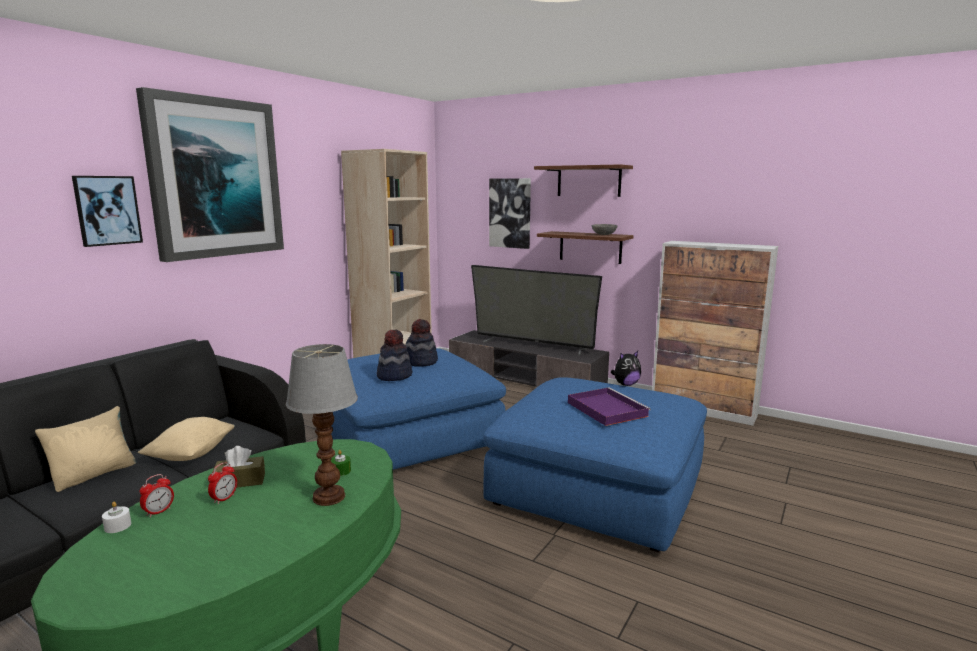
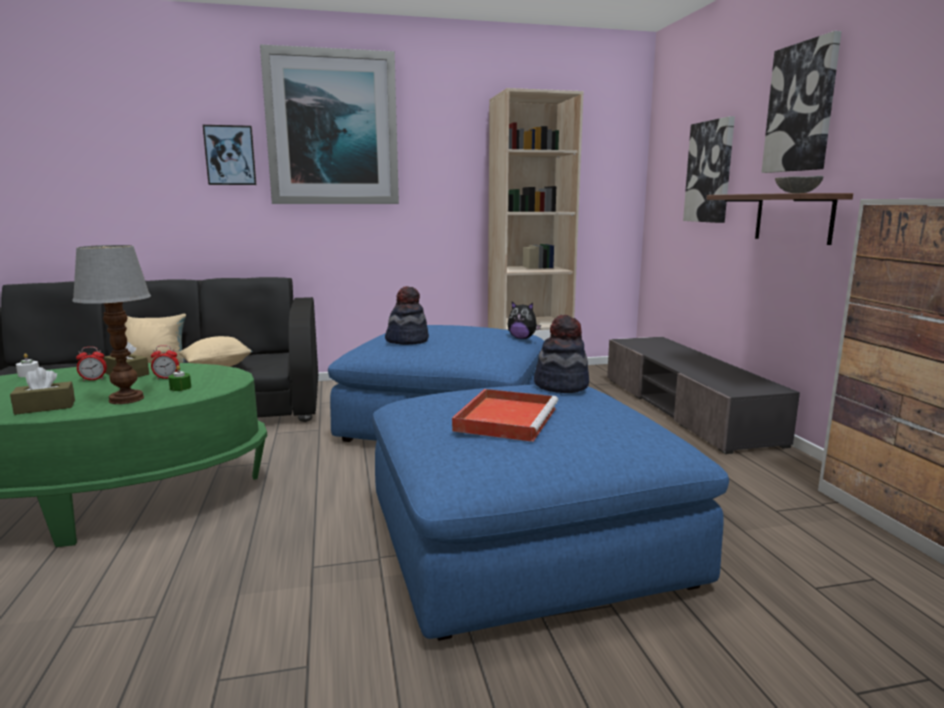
camera: 45 degrees right, 0 degrees up
(159, 512) = (58, 374): alarm clock -> alarm clock (166, 378)
(278, 535) = (45, 407): none -> brown tissue box
(420, 362) = (461, 336): hat -> hat (561, 385)
(533, 345) = (698, 363): television -> none
(588, 181) = (801, 108): shelf -> picture
(605, 409) = (506, 418): purple tray -> red tray
(625, 384) = (634, 410): plush toy -> plush toy (522, 338)

